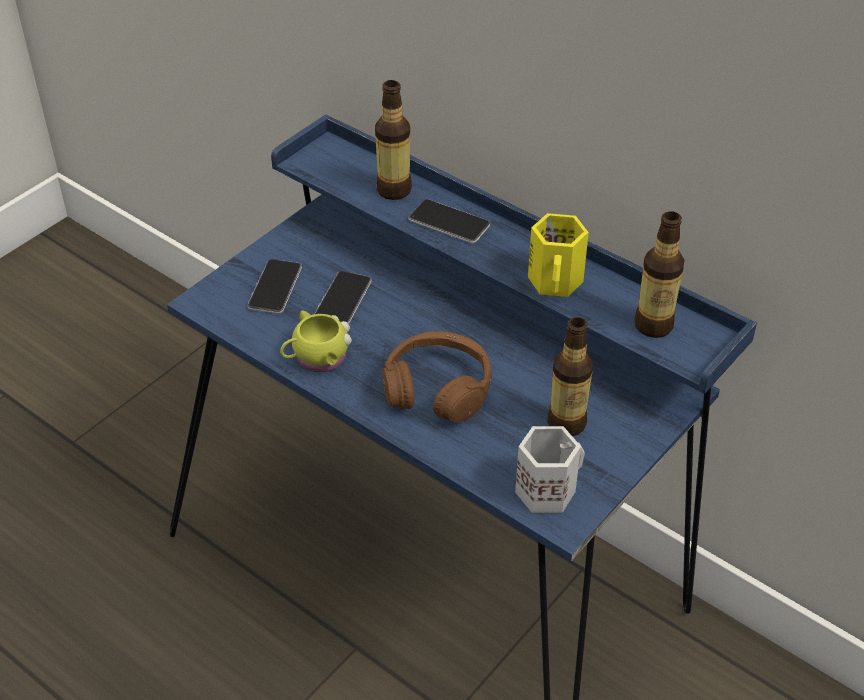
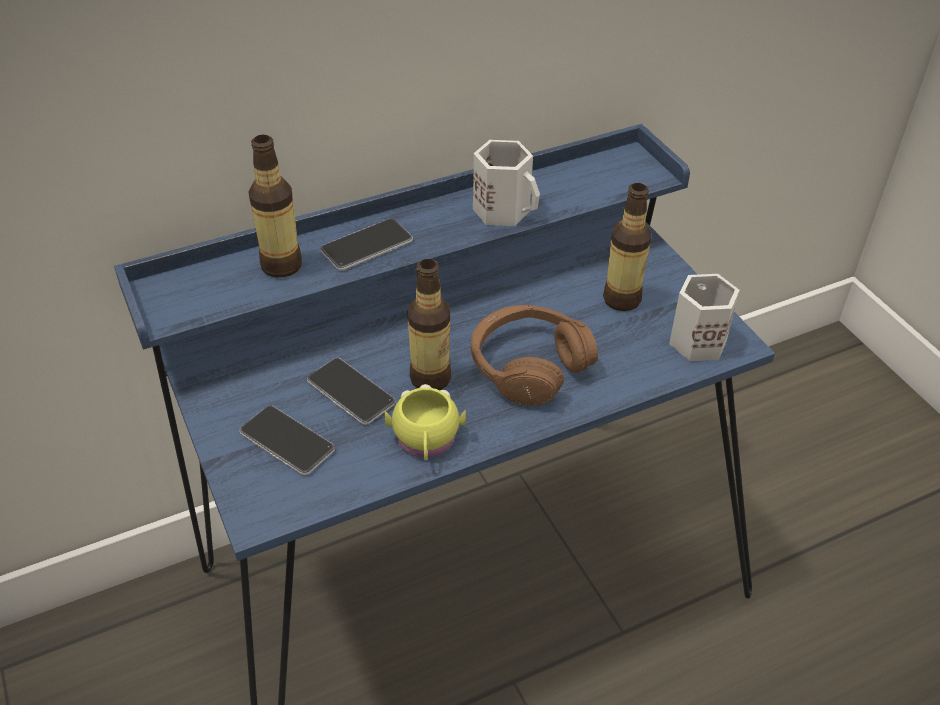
camera: 65 degrees left, 0 degrees up
(557, 281) = (504, 210): yellow mug -> white mug
(653, 325) = (598, 179): bottle -> bottle (430, 378)

